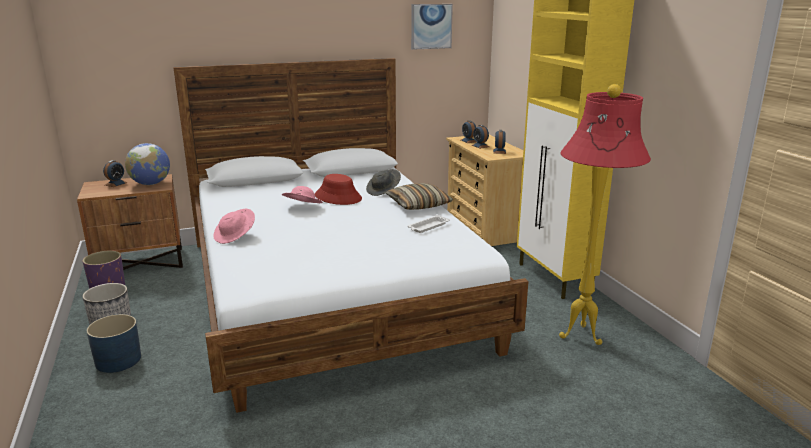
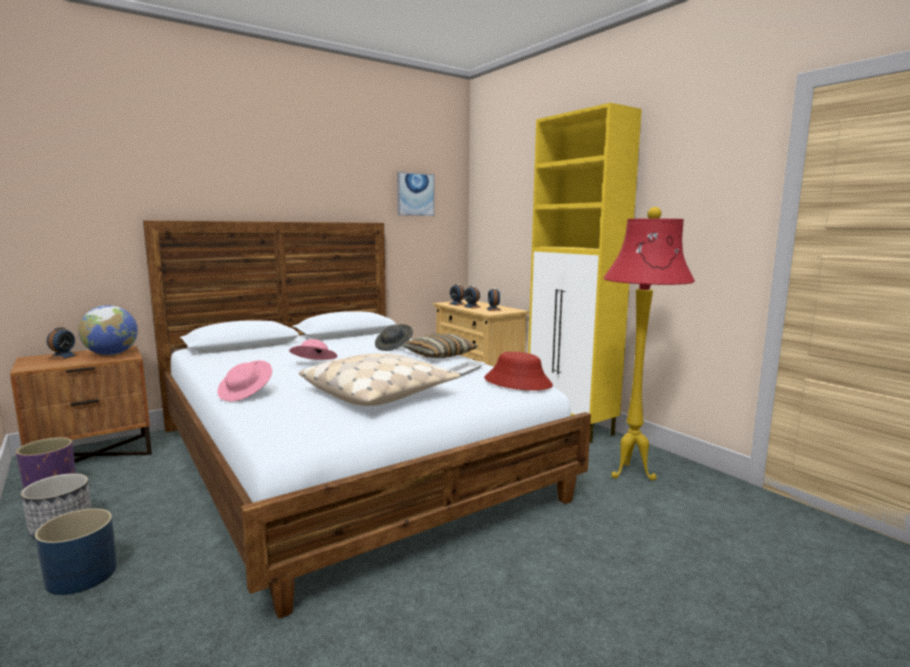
camera: 15 degrees left, 10 degrees down
(338, 197) = (348, 354): red hat -> red hat (518, 382)
(339, 246) = (380, 393): none -> beige pillow

